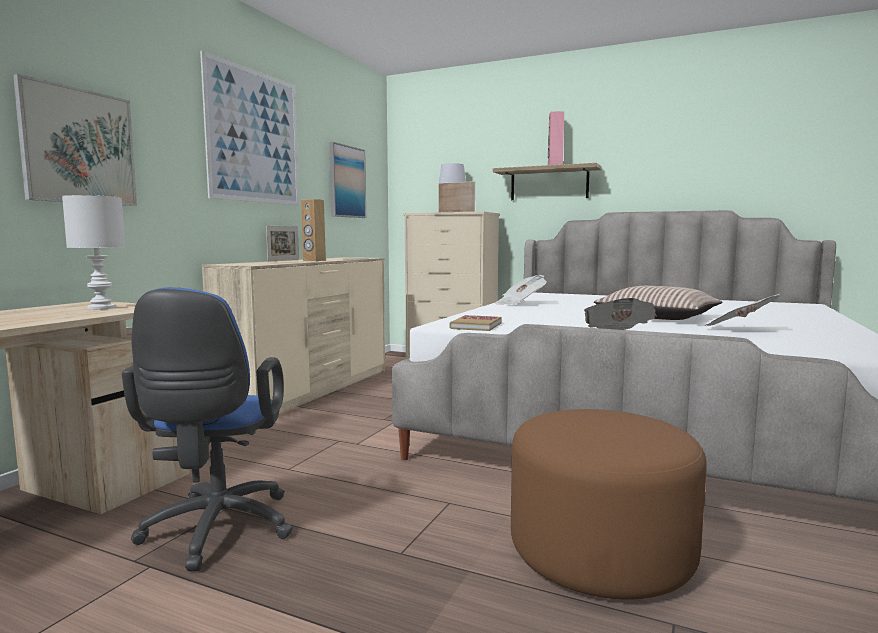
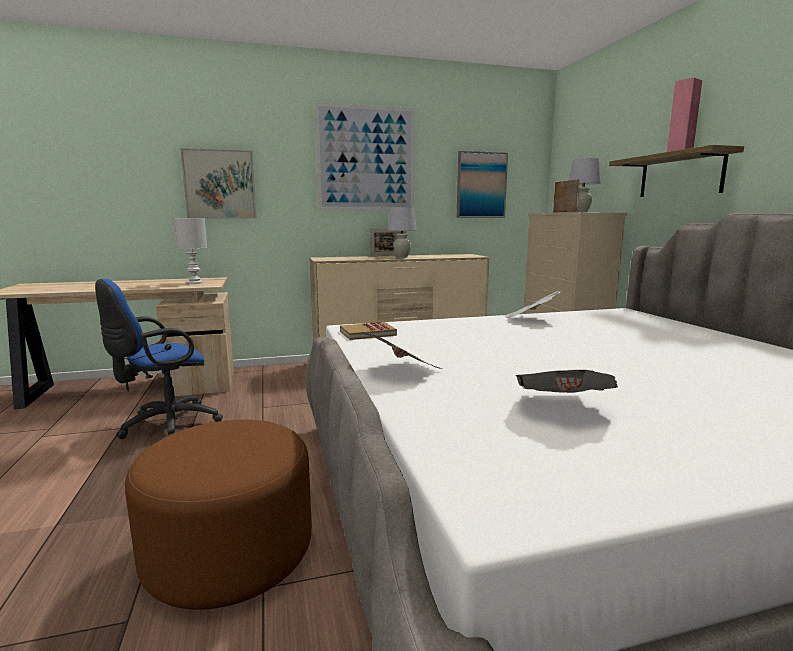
camera: 50 degrees right, 5 degrees up
(314, 260) = (402, 257): brown speaker -> white table lamp
(658, 317) = (574, 366): pillow -> none

